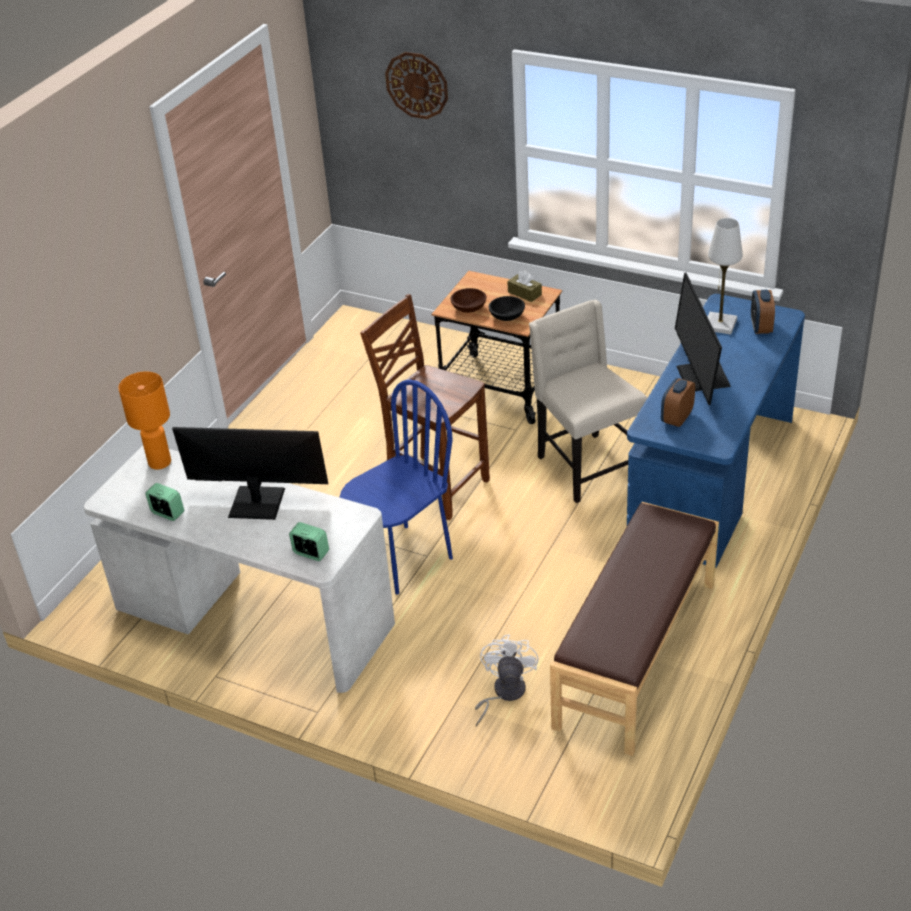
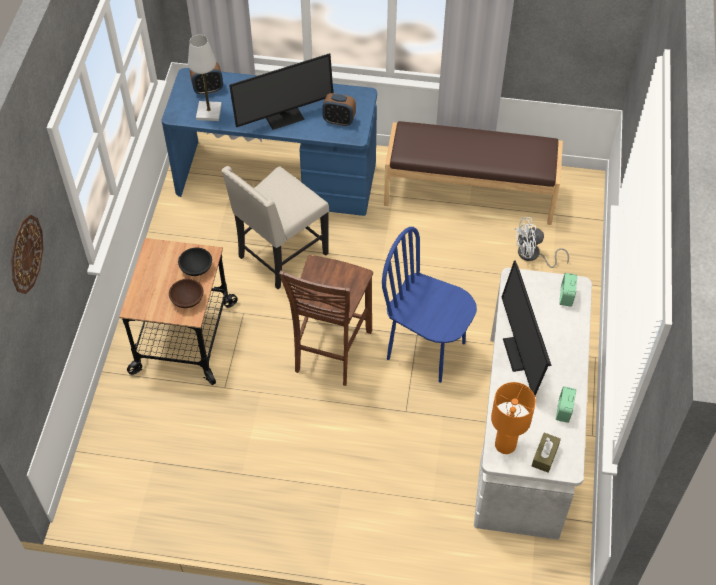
camera: 110 degrees left, 15 degrees up
(524, 293) = (155, 263): brown tissue box -> brown tissue box (545, 456)

